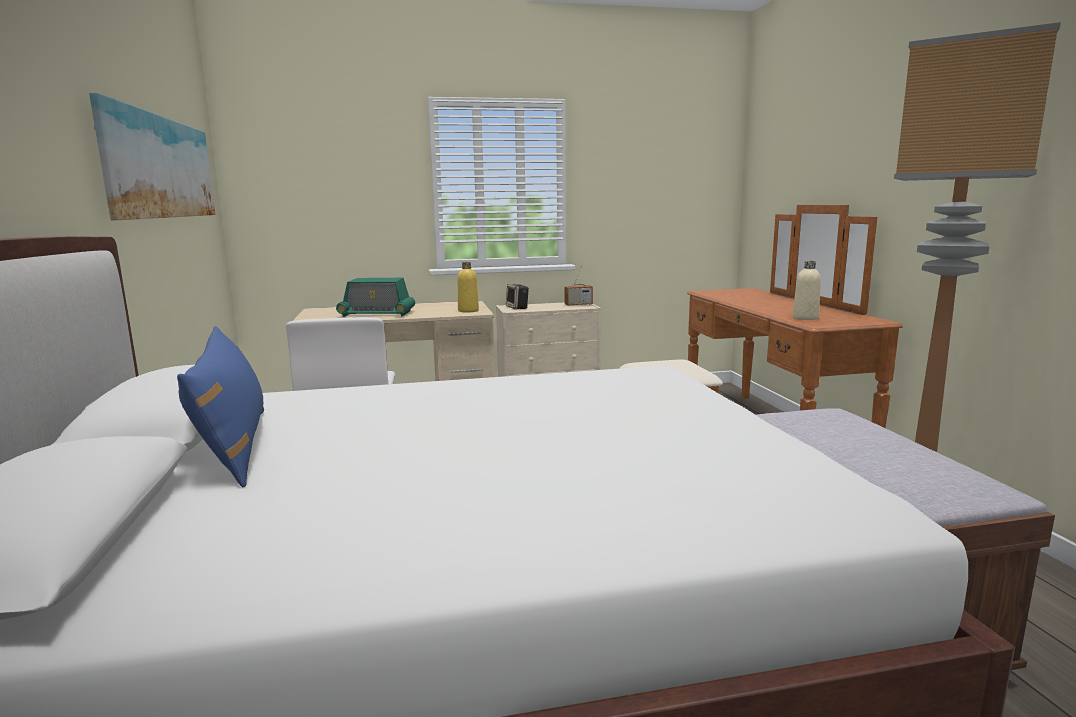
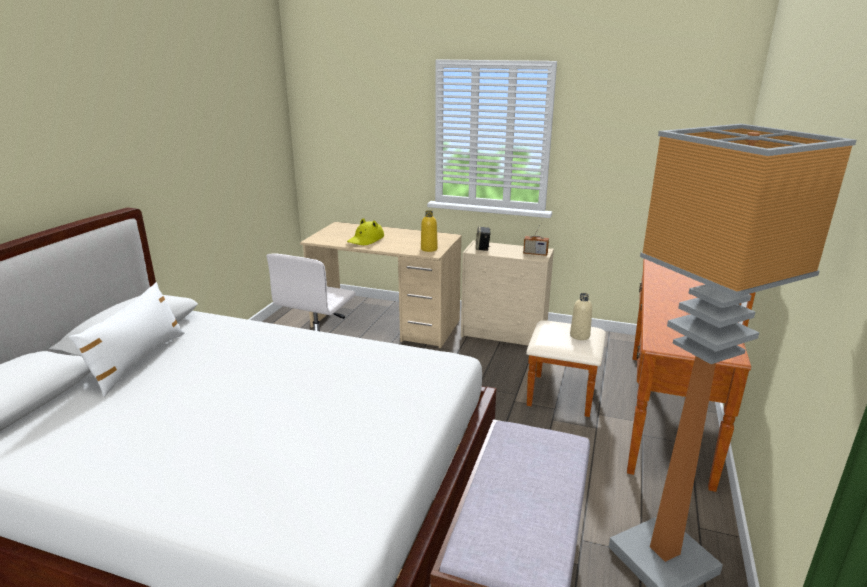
camera: 30 degrees right, 10 degrees up
(158, 167) = (212, 137): picture -> none
(234, 446) = (138, 361): blue pillow -> white pillow
(377, 314) = (366, 240): radio -> yellow hat
(805, 318) = (667, 332): beige bottle -> beige bottle (579, 336)

